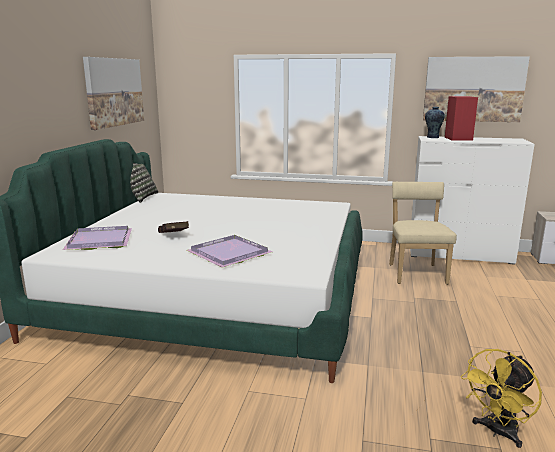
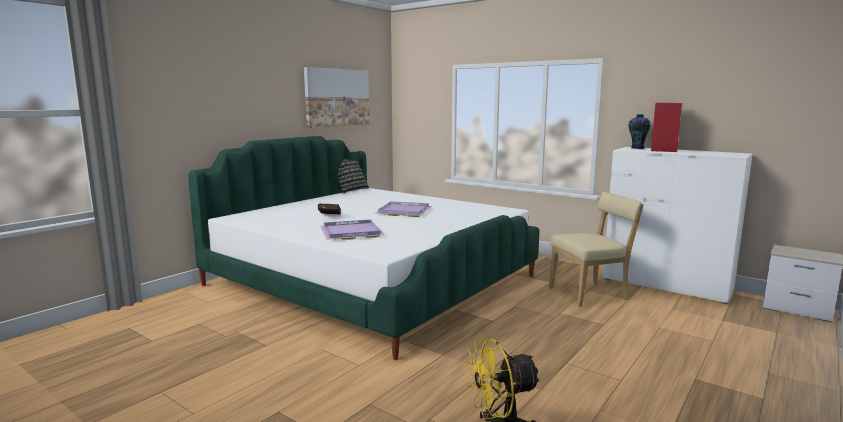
camera: 25 degrees right, 5 degrees down
(98, 240) = (273, 213): purple tray -> purple tray (403, 211)
(416, 273) = (591, 293): beige chair -> beige chair turned 45 degrees clockwise
(473, 89) = (690, 95): picture -> none

